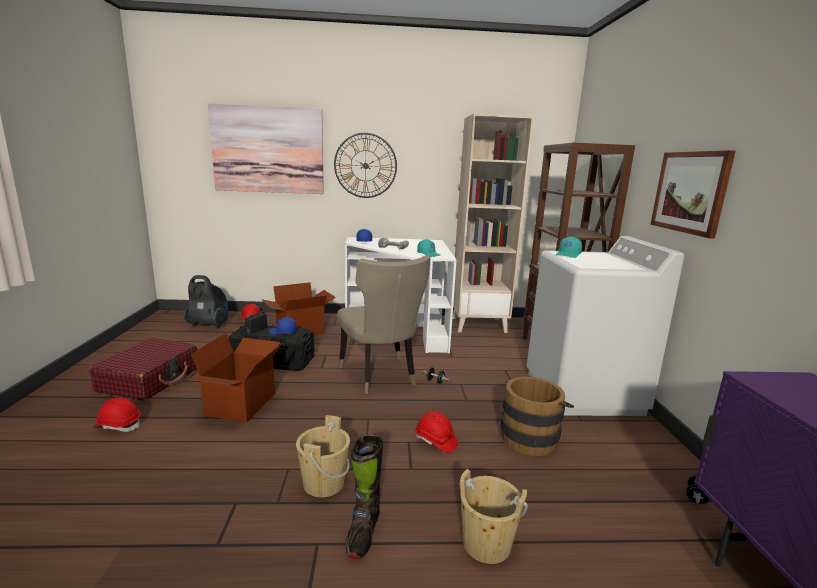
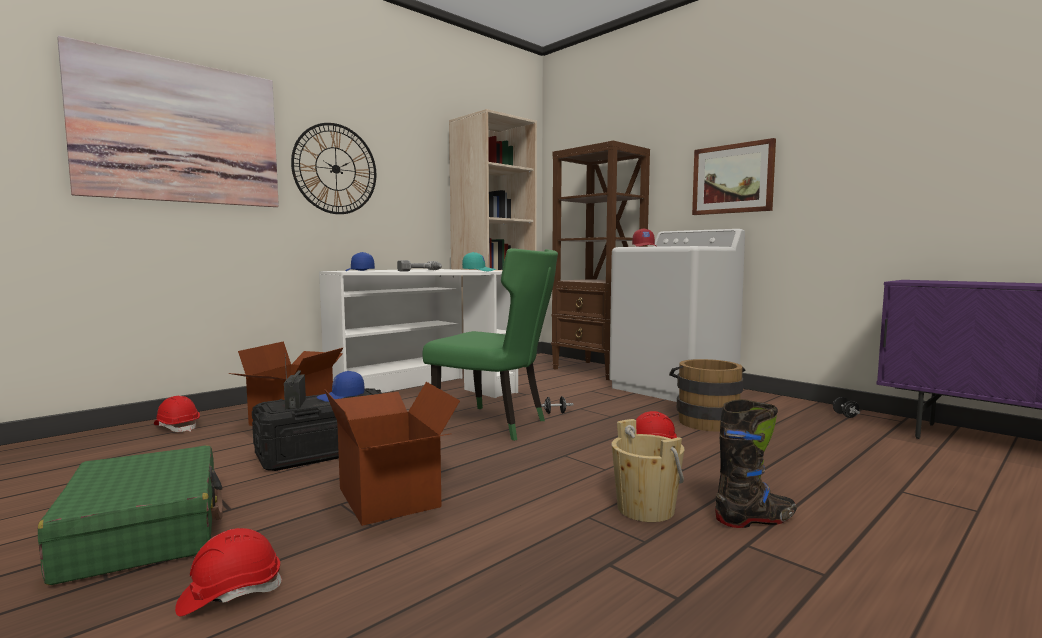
camera: 40 degrees left, 10 degrees down
(150, 379) = (145, 532): red suitcase -> green suitcase
(209, 325) = (98, 450): vacuum cleaner -> none
(363, 533) = (755, 520): black boot -> black boot turned 75 degrees counterclockwise
(380, 376) = (495, 425): beige chair -> green chair
(486, 543) = (827, 483): beige bucket -> none
(568, 255) = (645, 246): turquoise cap -> red cap

